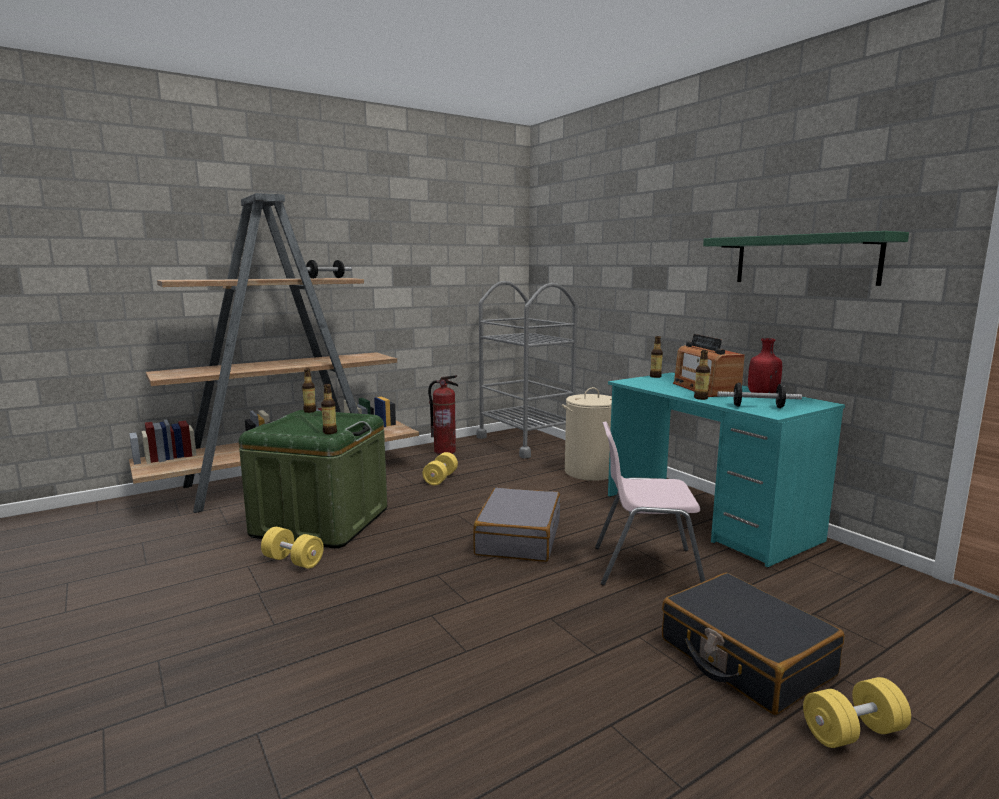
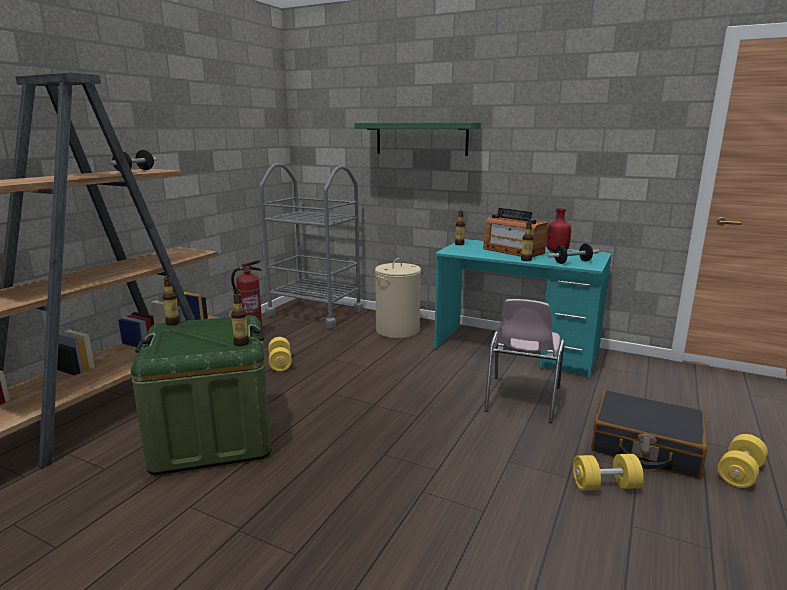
camera: 30 degrees left, 5 degrees up
(293, 561) = (234, 485): yellow dumbbell -> yellow dumbbell (605, 485)
(518, 538) = (409, 401): grey suitcase -> none
(644, 567) = (521, 399): pink chair -> pink chair turned 45 degrees counterclockwise
(804, 260) = (575, 147): green shelf -> green shelf (421, 139)

